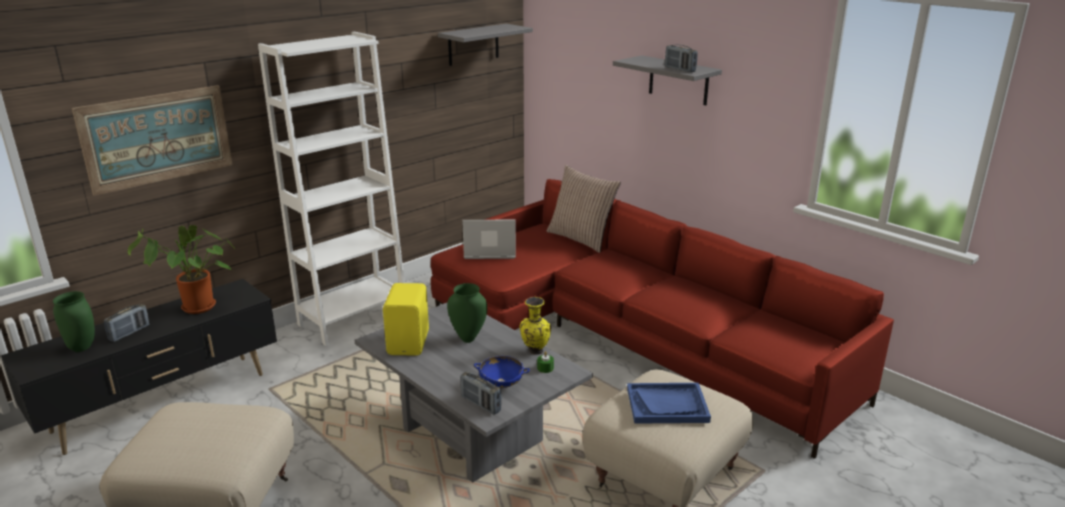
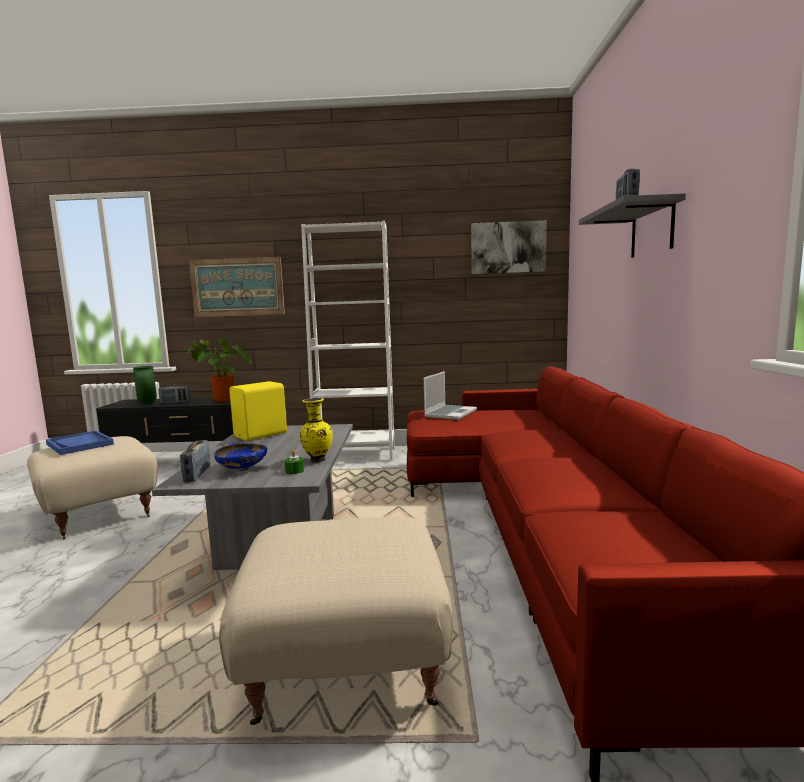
camera: 45 degrees right, 15 degrees down
(468, 338) = (299, 442): green vase -> none
(473, 44) = (508, 247): grey shelf -> picture
(489, 251) = (450, 413): laptop -> laptop turned 75 degrees clockwise
(581, 238) = (548, 420): pillow -> none
(667, 405) = (335, 542): blue tray -> blue tray (80, 444)

